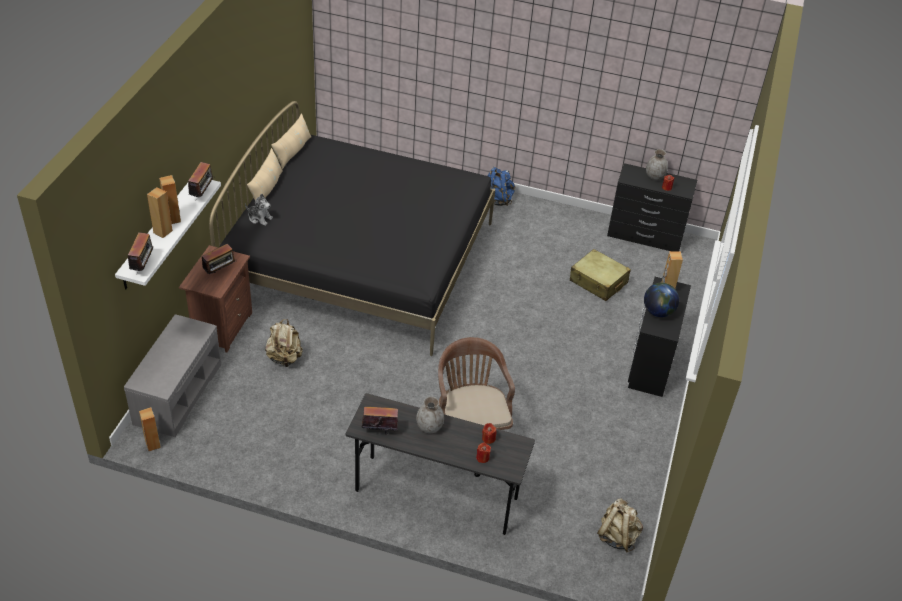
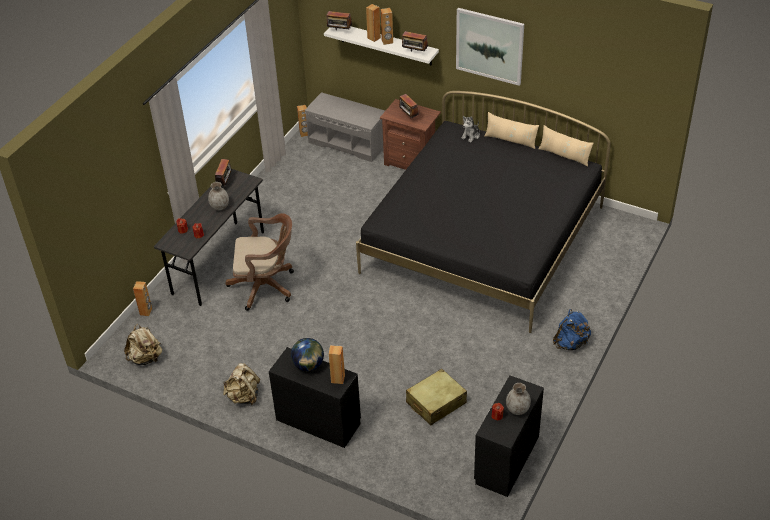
camera: 105 degrees right, 0 degrees up
(222, 116) = (489, 46): none -> picture
(284, 358) = (372, 193): beige backpack -> beige backpack (243, 396)
(541, 556) = (146, 312): none -> brown speaker

